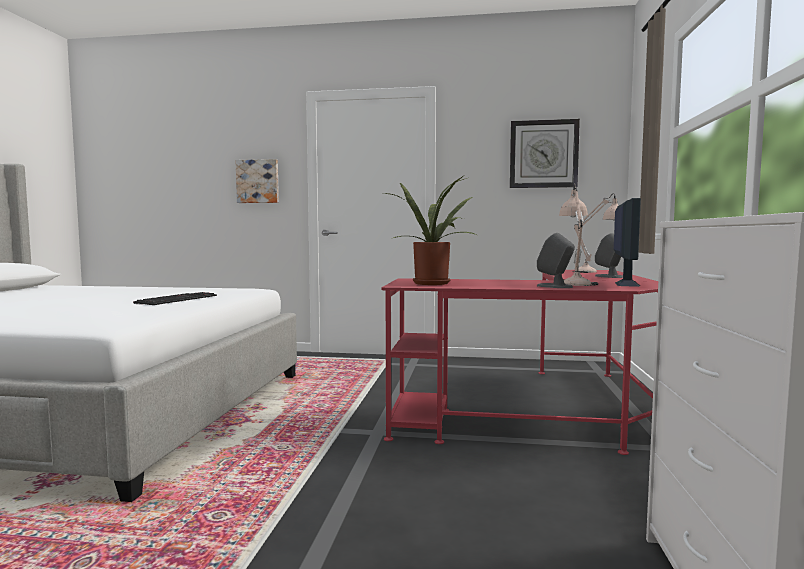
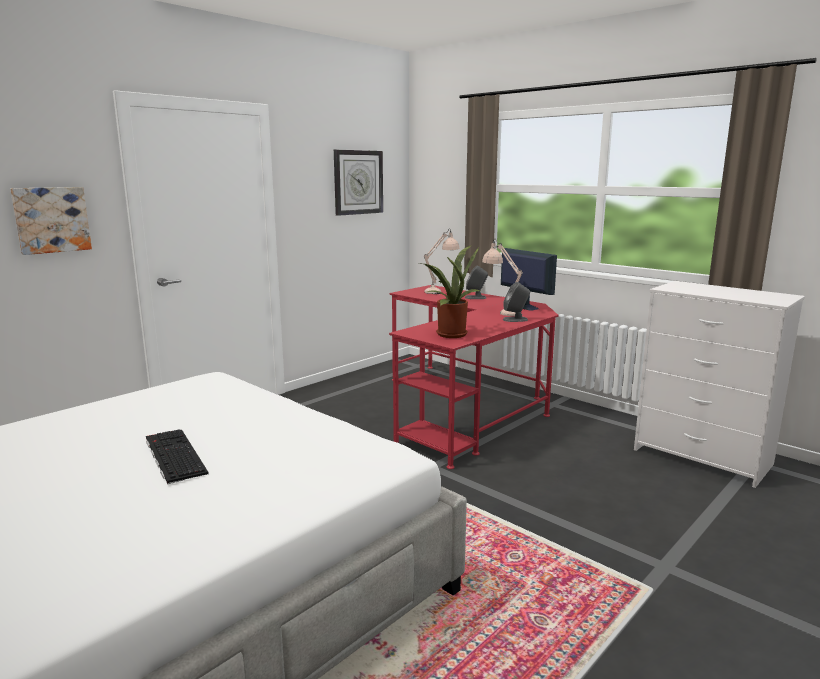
camera: 55 degrees left, 10 degrees up
(177, 299) = (251, 415): keyboard -> keyboard (173, 455)

